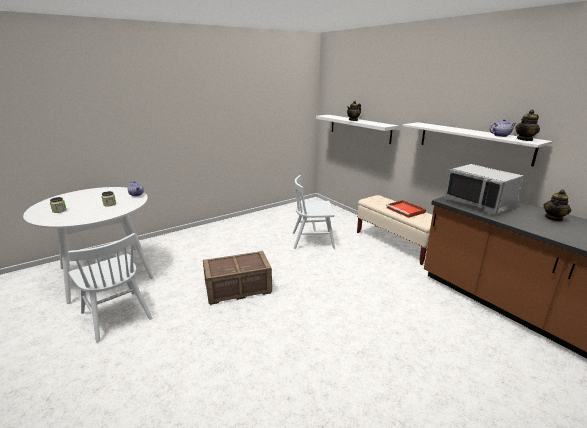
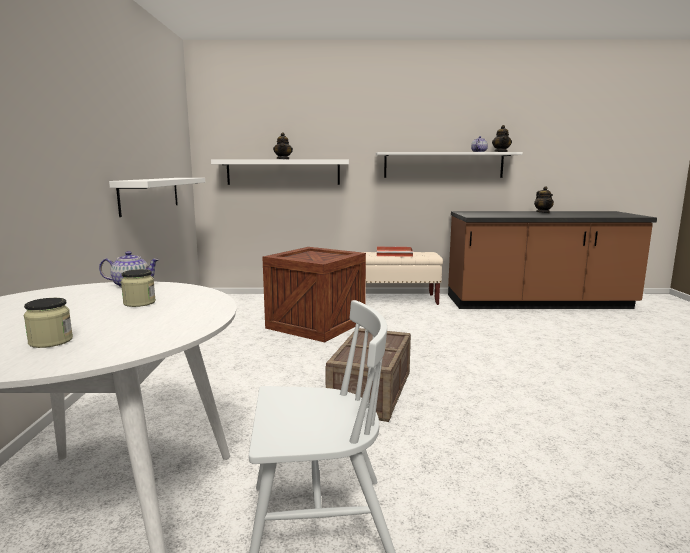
camera: 55 degrees left, 10 degrees down
(256, 139) = (150, 194): none -> white shelf
(313, 240) = (314, 325): white chair -> crate
(479, 204) = (494, 214): grey microwave -> none

